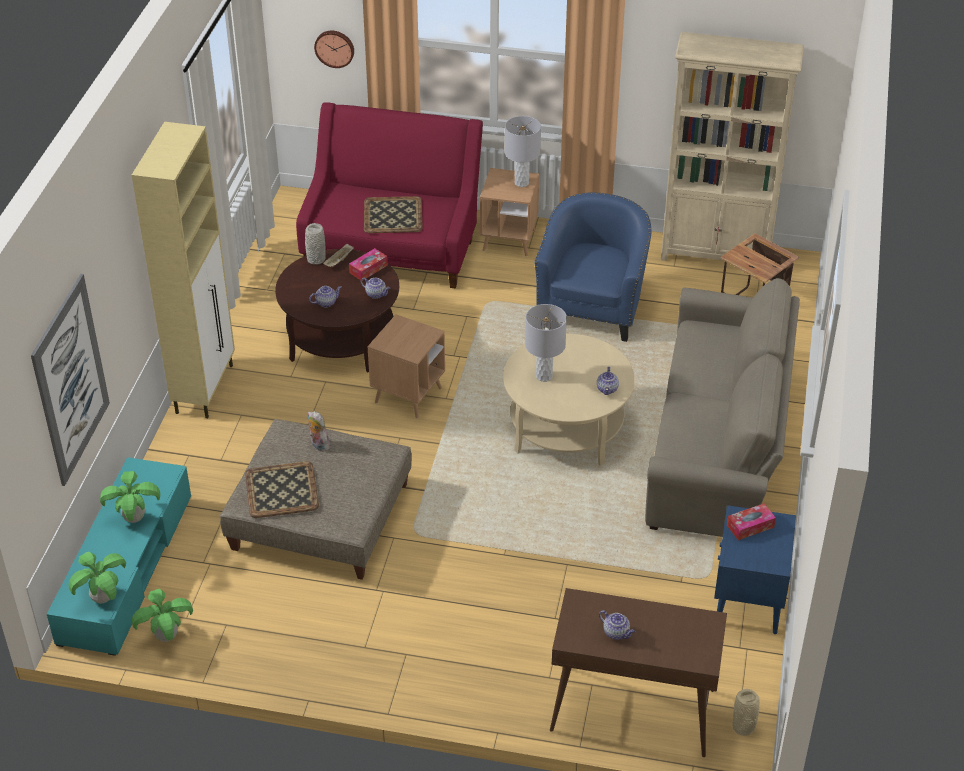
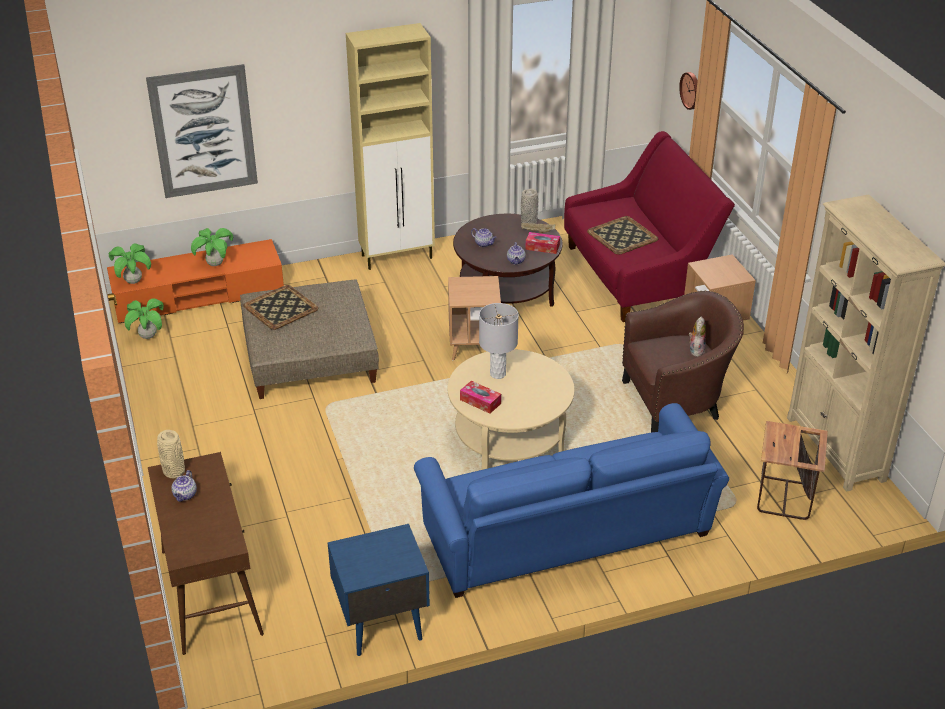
camera: 60 degrees right, 5 degrees down
(126, 569) = (199, 296): turquoise tv stand -> orange tv stand
(318, 445) = (341, 305): plush toy -> plush toy (695, 350)
(521, 183) = (731, 276): grey table lamp -> none
(592, 308) = (677, 401): blue armchair -> brown armchair
(607, 389) = (512, 413): teapot -> none
(718, 446) = (569, 538): beige sofa -> blue sofa
(744, 727) = (232, 670): beige vase -> beige vase (174, 472)
(750, 526) = (391, 546): tissue box -> tissue box (480, 401)

